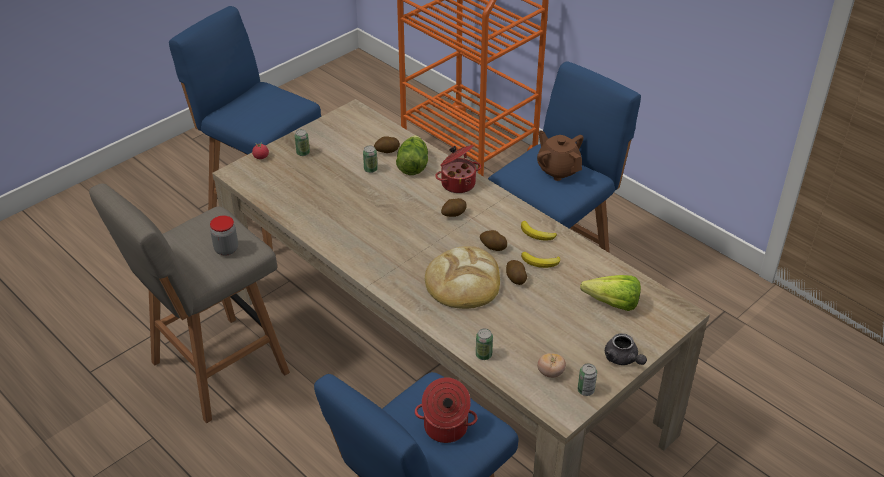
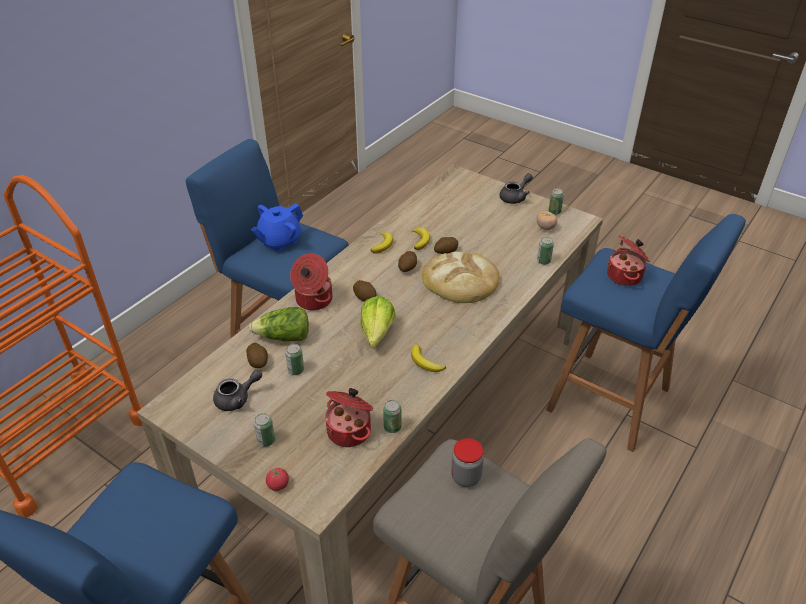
camera: 100 degrees left, 0 degrees up
(289, 214) = (392, 427): none -> can
(295, 192) = (350, 430): none -> cooking pot
(350, 141) = (237, 399): none -> grey teapot
(354, 241) = (425, 362): none -> banana
(558, 170) = (279, 241): brown teapot -> blue teapot
(608, 302) = (457, 205): lettuce -> lettuce (375, 337)

